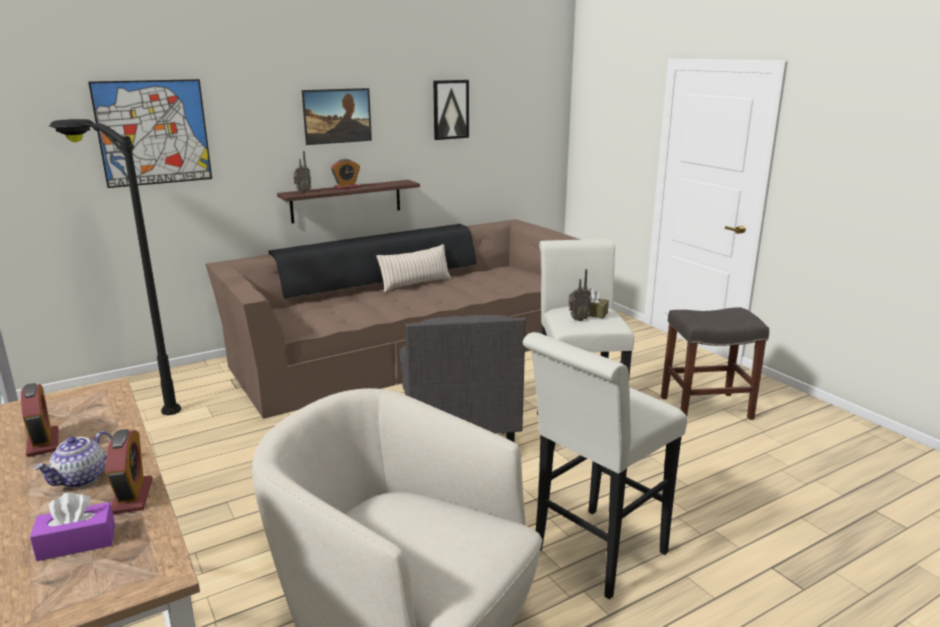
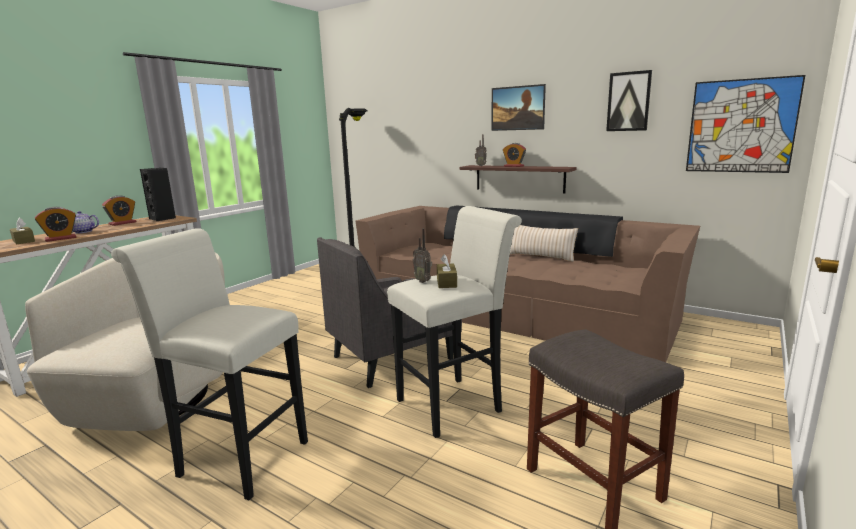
camera: 65 degrees right, 5 degrees down
(74, 405) = (163, 219): none -> black speaker
(77, 542) = (23, 241): purple tissue box -> brown tissue box
(153, 133) = (405, 119): picture -> picture (741, 126)

